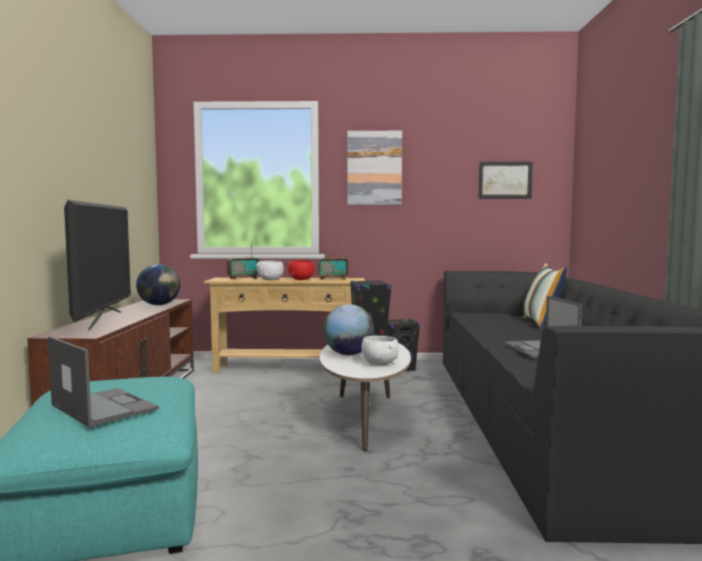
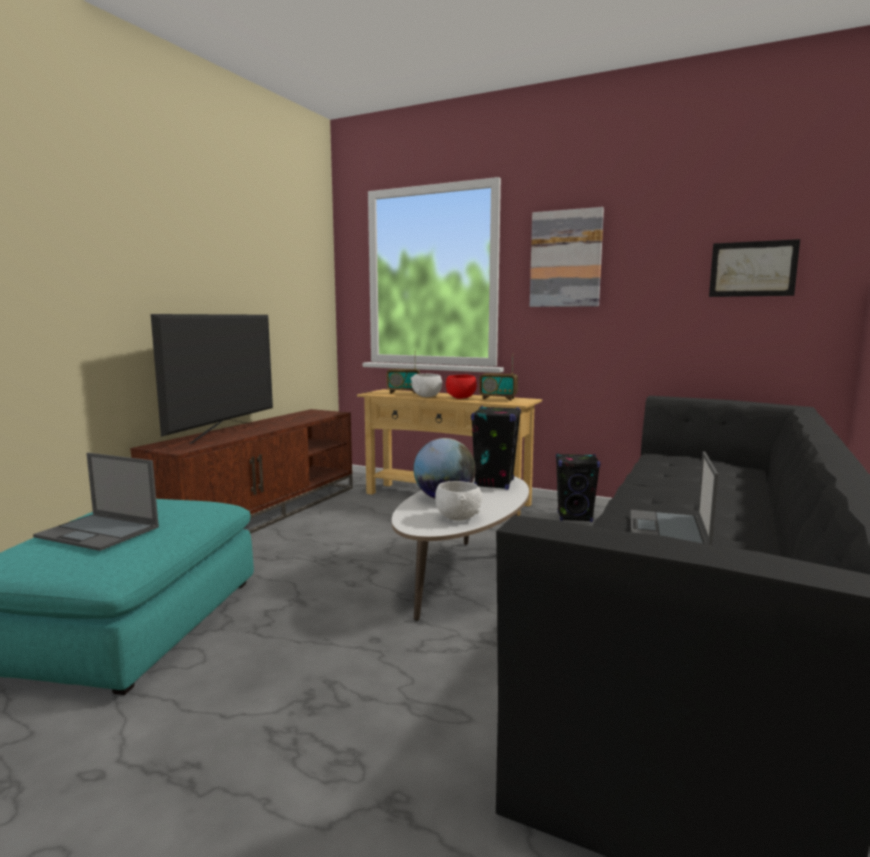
camera: 25 degrees right, 5 degrees up
(103, 407) = (99, 532): laptop -> laptop turned 135 degrees clockwise
(159, 305) = (306, 417): globe -> none
(542, 323) = (763, 482): pillow -> none

